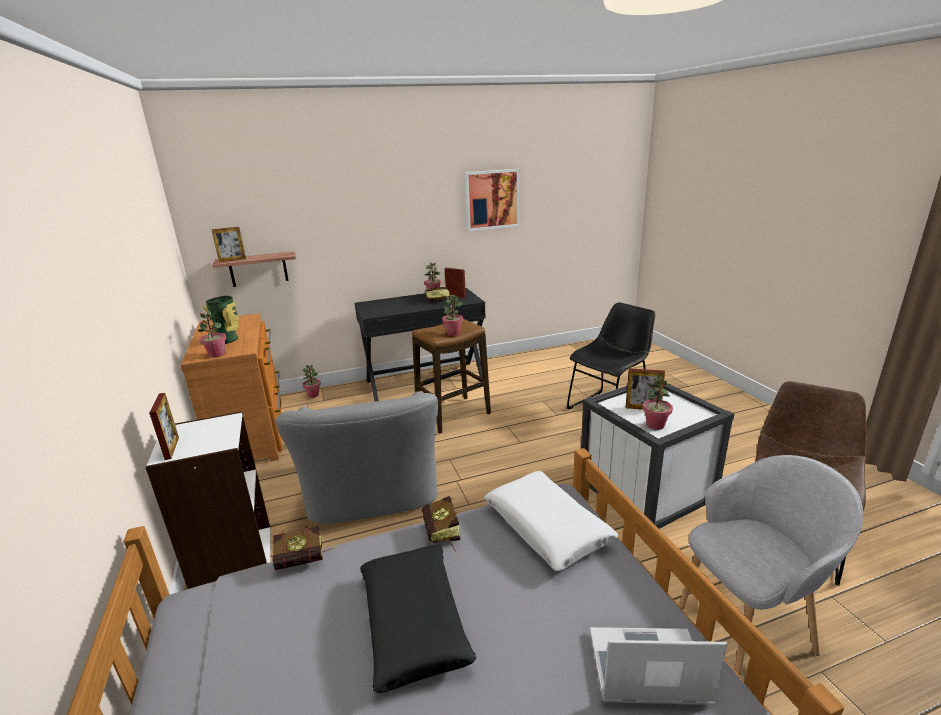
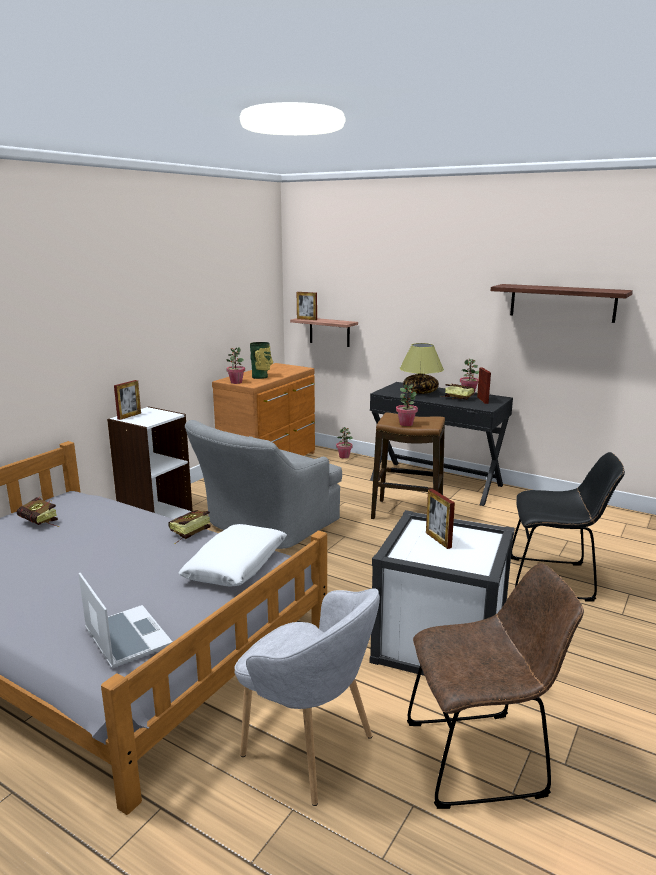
camera: 50 degrees right, 5 degrees down
(306, 560) = (126, 507): book -> book (41, 523)
(397, 304) = (420, 392): none -> table lamp
(414, 622) = (104, 553): black pillow -> none
(492, 199) = (562, 302): picture -> shelf
(655, 425) = (412, 552): potted plant -> none

